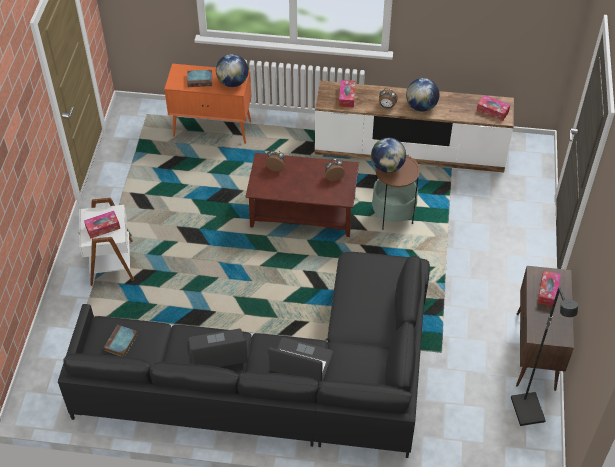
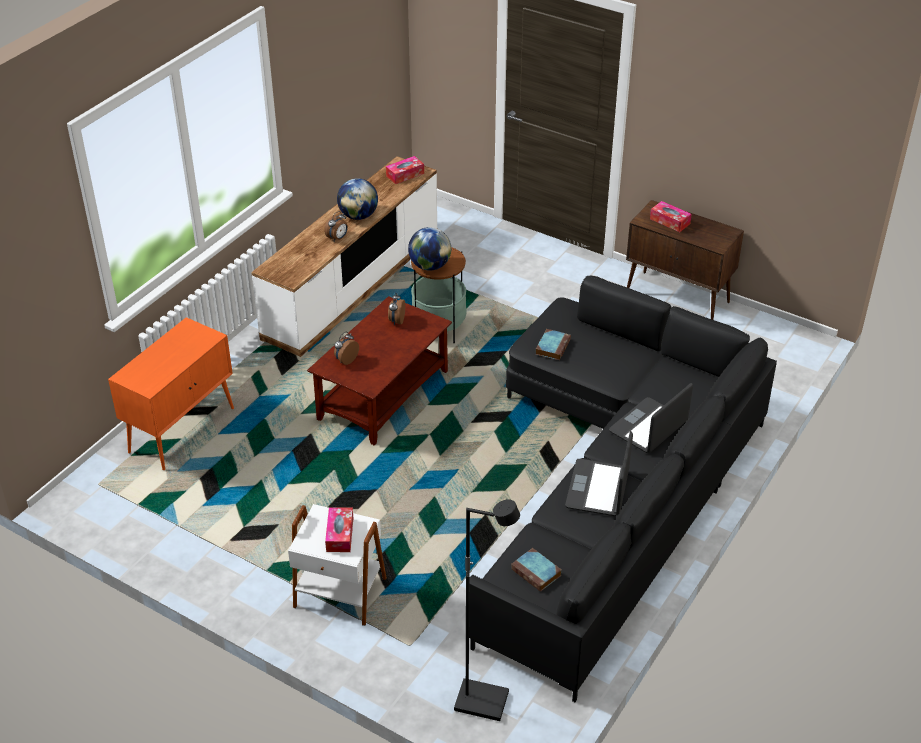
camera: 65 degrees left, 10 degrees down
(200, 80) = (164, 362): book -> book (552, 346)
(233, 82) = (195, 336): globe -> none
(347, 97) = (297, 261): tissue box -> none
(528, 410) = (743, 327): black floor lamp -> black floor lamp (482, 701)

